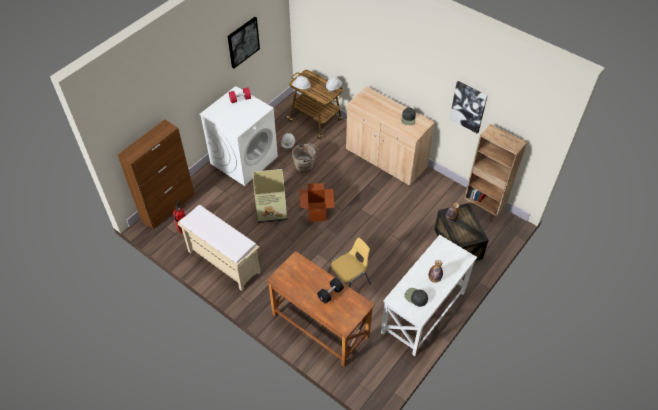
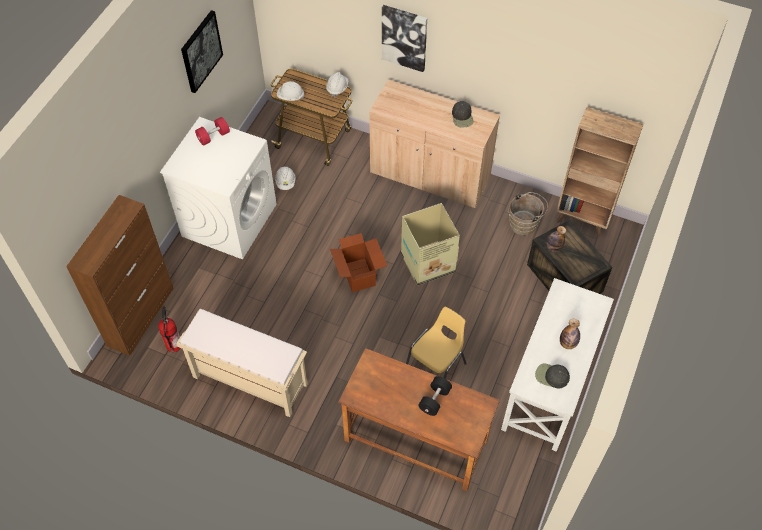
camera: 15 degrees left, 5 degrees up
(270, 210) = (292, 288): cardboard box -> cardboard box (426, 263)
(305, 165) = (321, 209): brown bucket -> brown bucket (525, 224)
(468, 106) = (551, 87): picture -> picture (404, 37)

